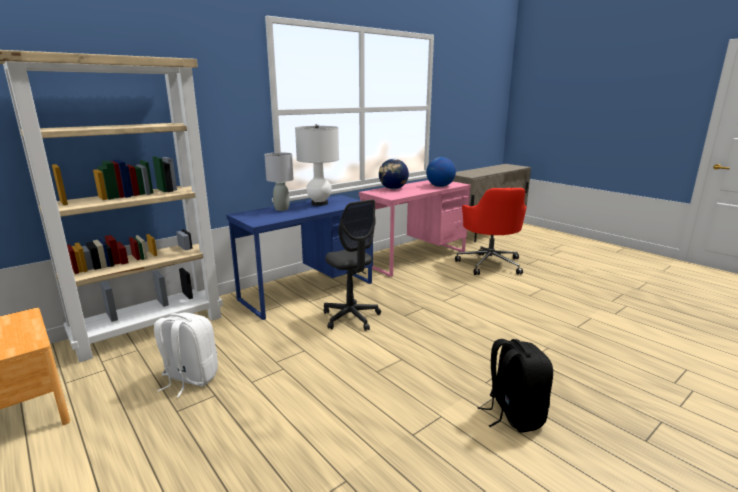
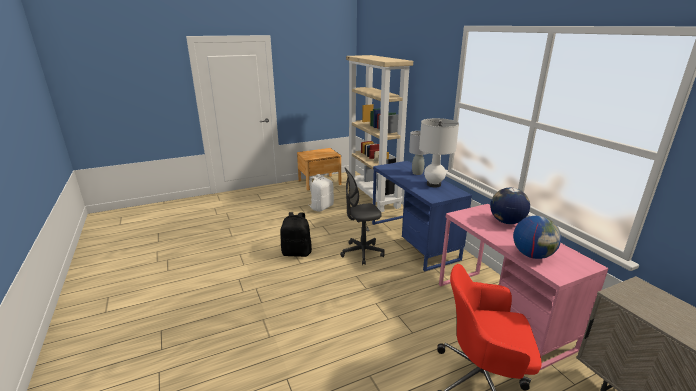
camera: 105 degrees right, 5 degrees up
(513, 414) = (223, 288): black backpack -> black backpack (297, 252)

